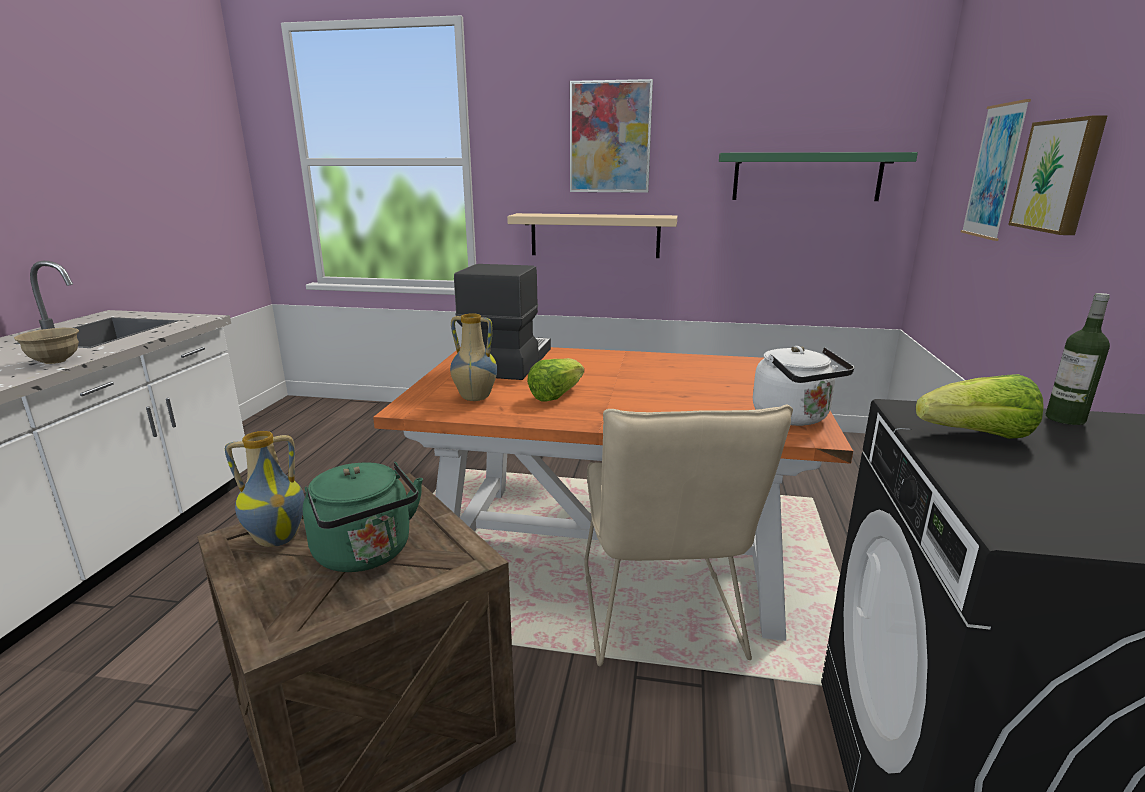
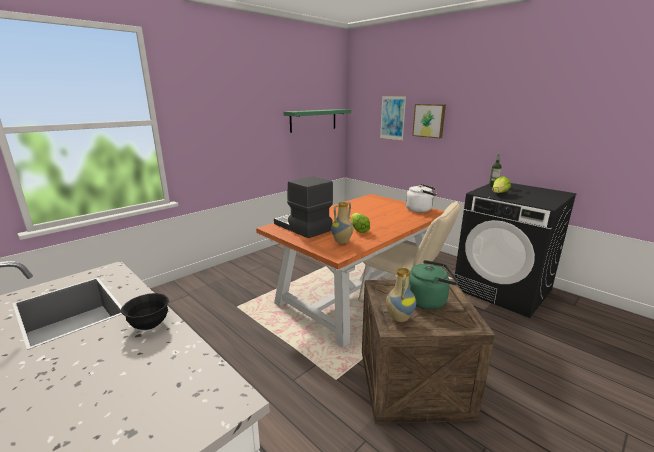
camera: 55 degrees left, 0 degrees up
(55, 361) = (149, 325): beige bowl -> black bowl
(595, 235) = (234, 158): beige shelf -> none
(610, 137) = (236, 105): picture -> none

